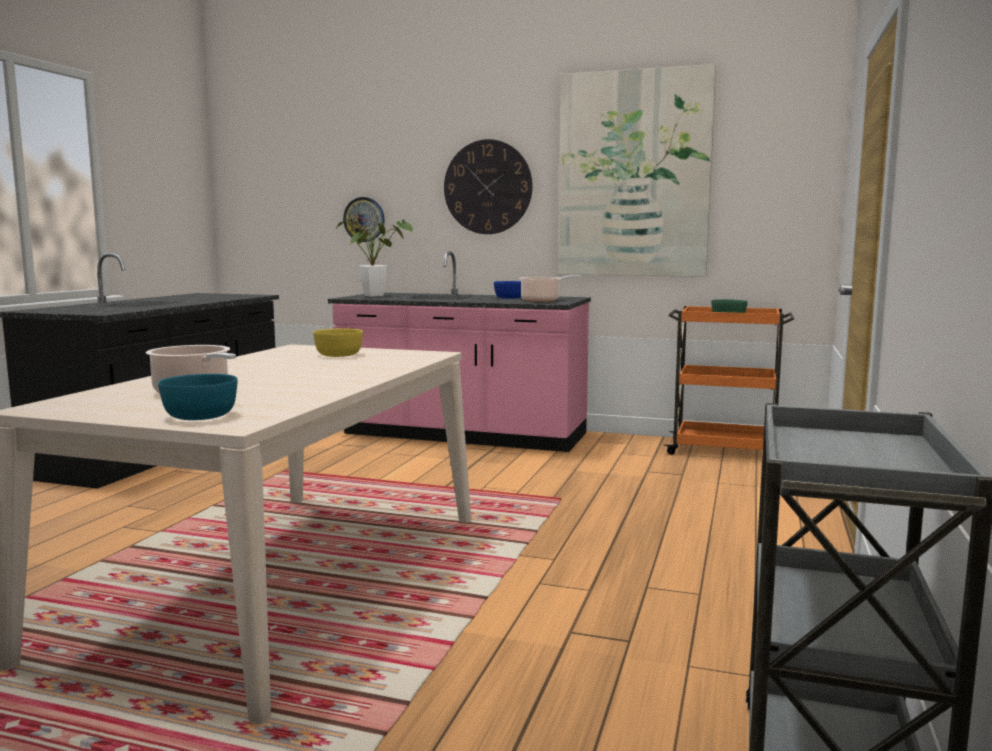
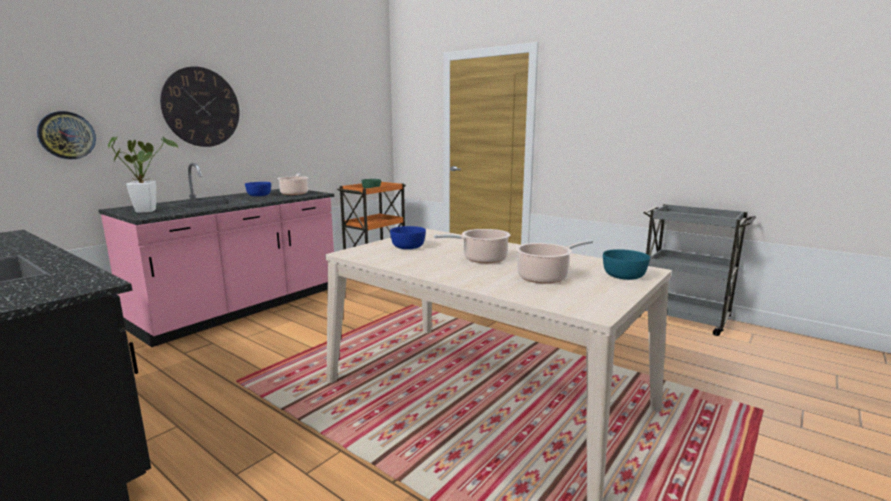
camera: 70 degrees left, 5 degrees up
(283, 373) = (482, 259): none -> cooking pot
(338, 355) = (408, 247): yellow bowl -> blue bowl
(633, 174) = (302, 104): picture -> none

